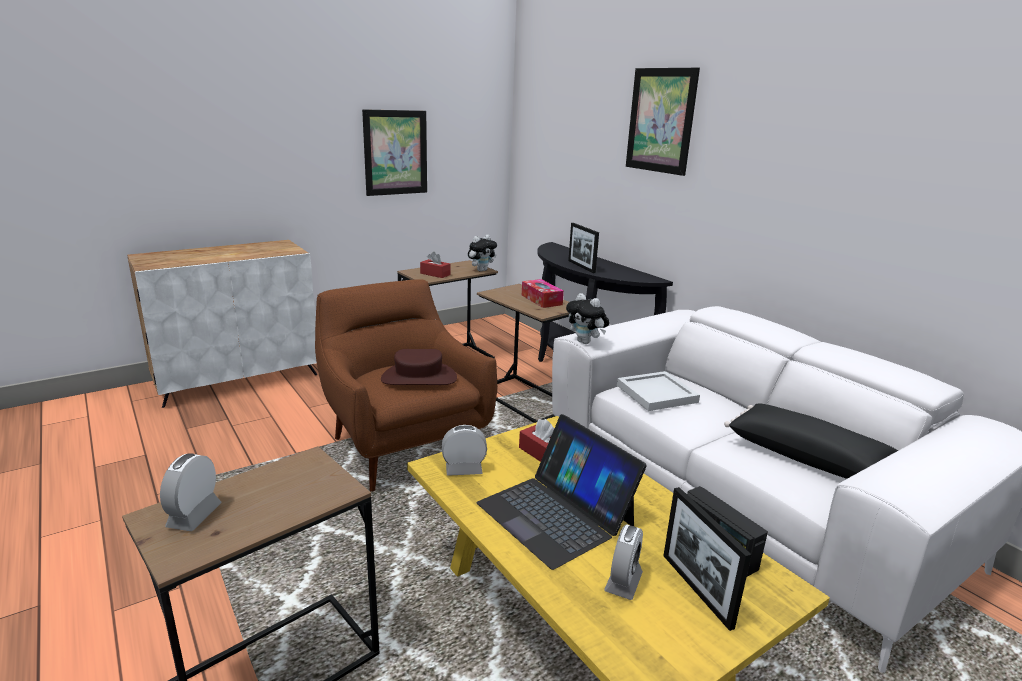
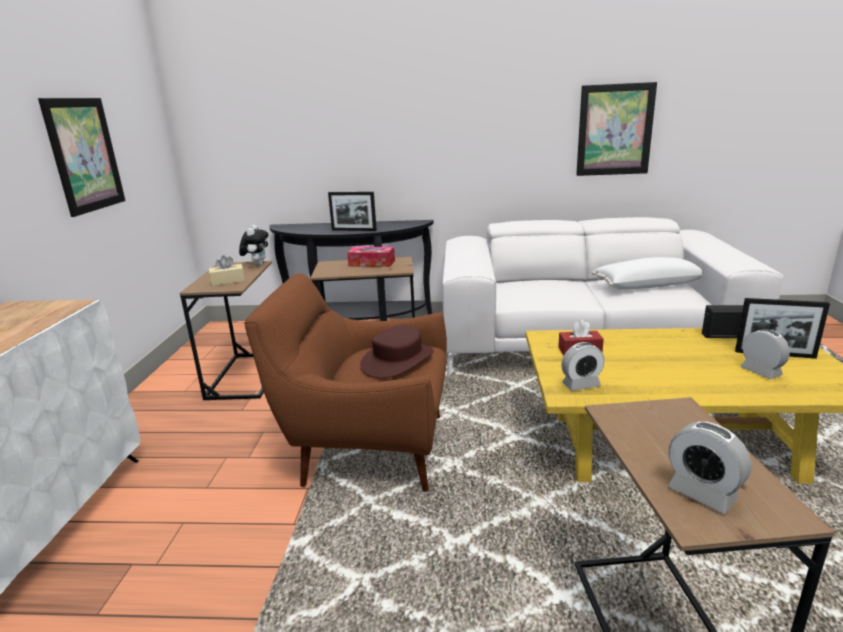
camera: 50 degrees left, 0 degrees up
(435, 274) = (228, 281): red tissue box -> beige tissue box
(464, 470) = (581, 385): alarm clock -> alarm clock turned 135 degrees counterclockwise
(556, 513) = (668, 369): laptop -> none
(586, 342) = (477, 272): plush toy -> none
(655, 393) = (528, 293): white tray -> none
(660, 120) = (388, 83): picture -> picture (615, 130)
(807, 457) = (646, 285): black pillow -> white pillow

